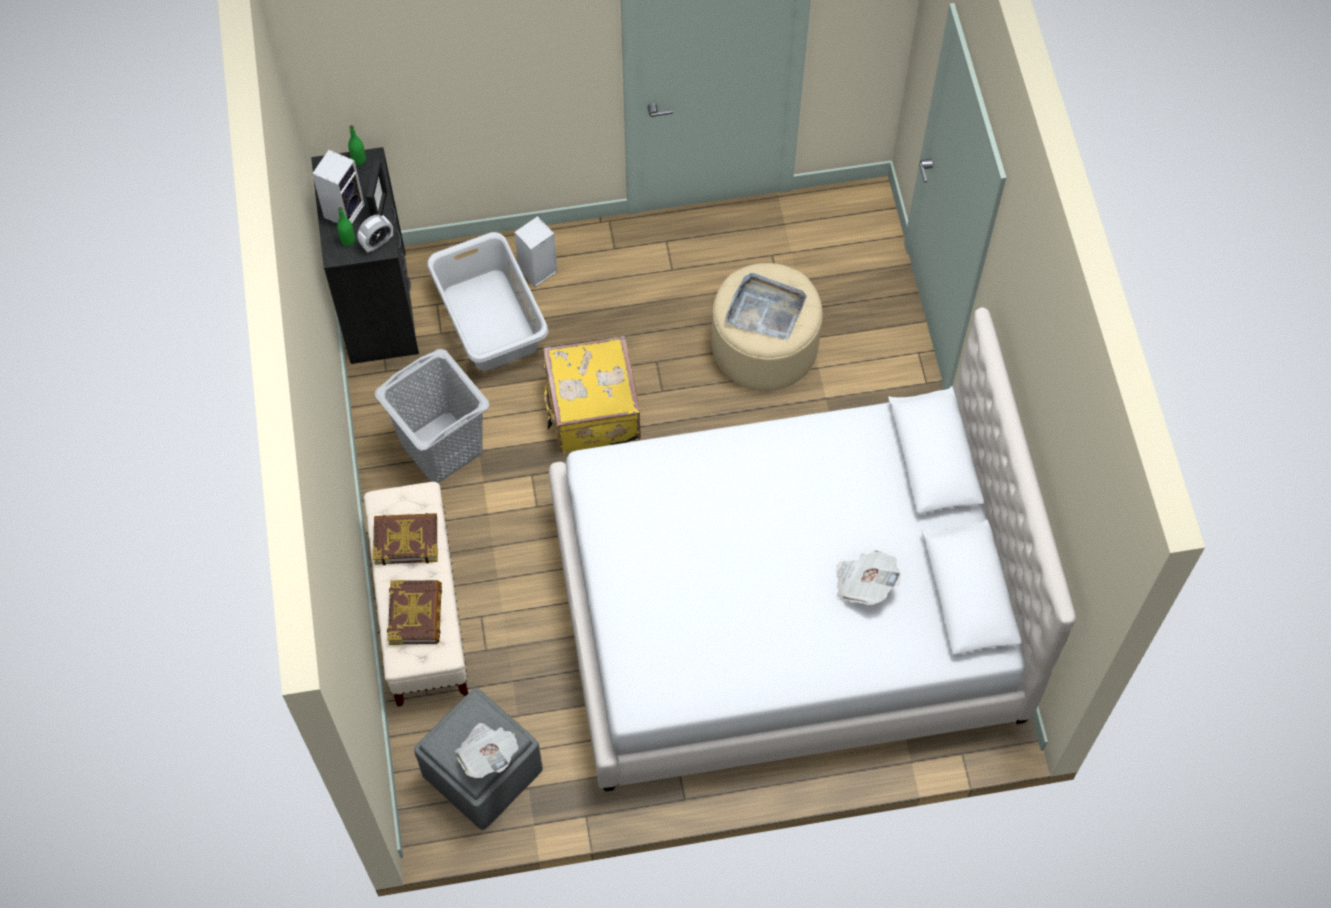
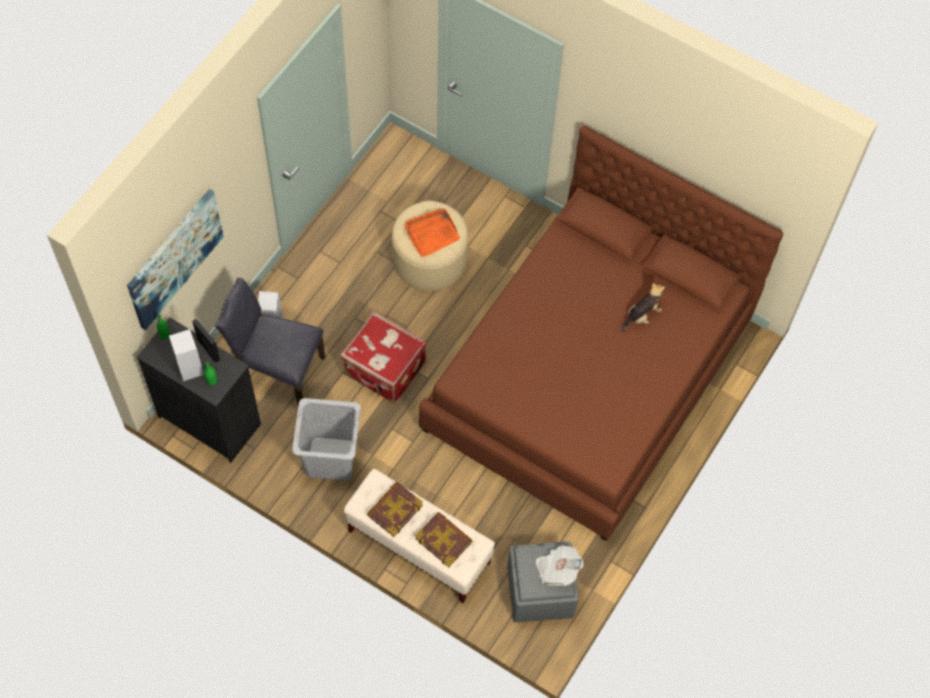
camera: 50 degrees left, 0 degrees up
(377, 243) = (229, 368): alarm clock -> none
(413, 80) = (175, 258): none -> picture
(491, 319) = (277, 371): grey laundry basket -> grey chair
(591, 412) = (384, 370): yellow suitcase -> red suitcase
(765, 309) = (431, 233): grey tray -> orange tray
(786, 611) = (587, 375): white bed -> brown bed
(864, 583) = (642, 315): newspaper -> plush toy

